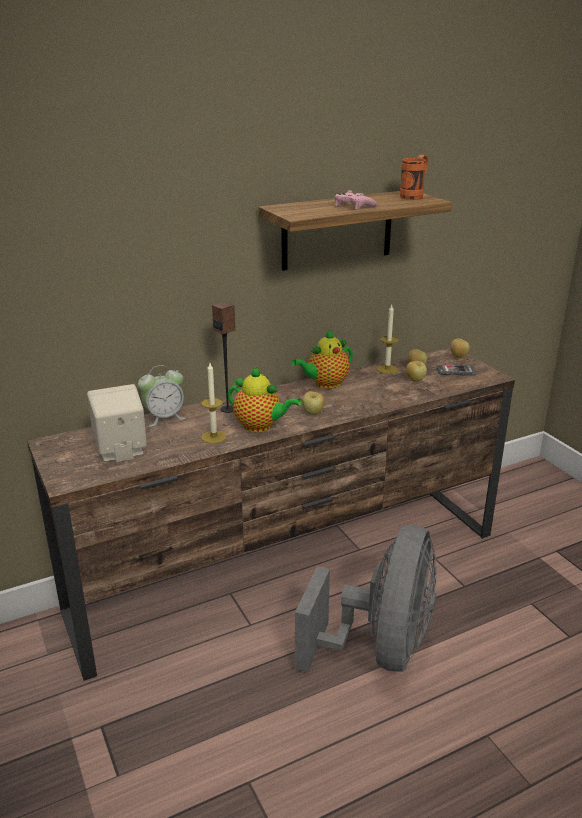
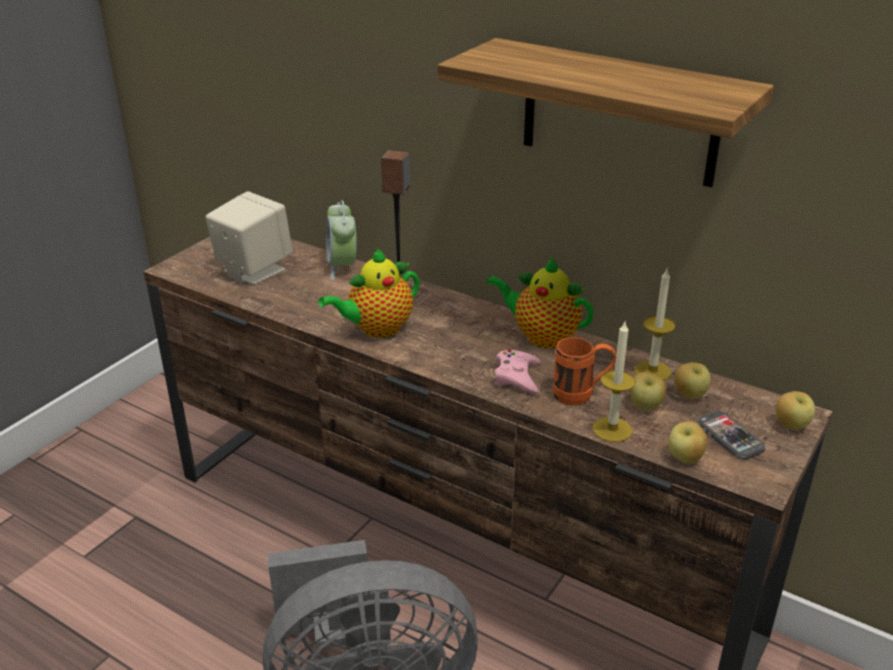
camera: 60 degrees right, 5 degrees up
(164, 418) = (342, 267): alarm clock -> alarm clock turned 45 degrees clockwise
(214, 437) = (326, 309): candle -> candle (612, 429)
(260, 426) = (377, 329): teapot -> teapot turned 60 degrees clockwise
(313, 413) = (447, 353): apple -> apple (685, 458)
(353, 206) = (577, 75): pink game controller -> pink game controller (517, 377)
(414, 196) = (720, 93): orange mug -> orange mug (581, 396)

